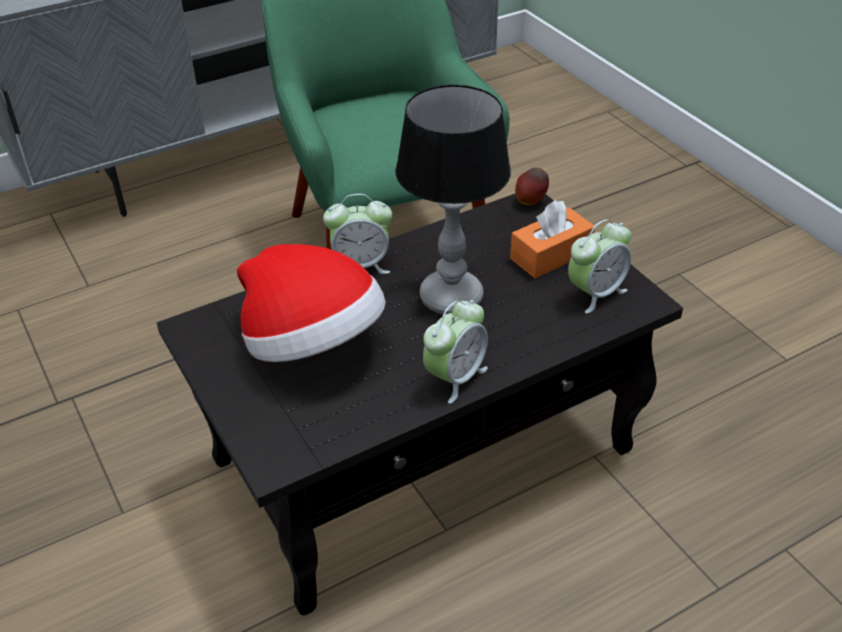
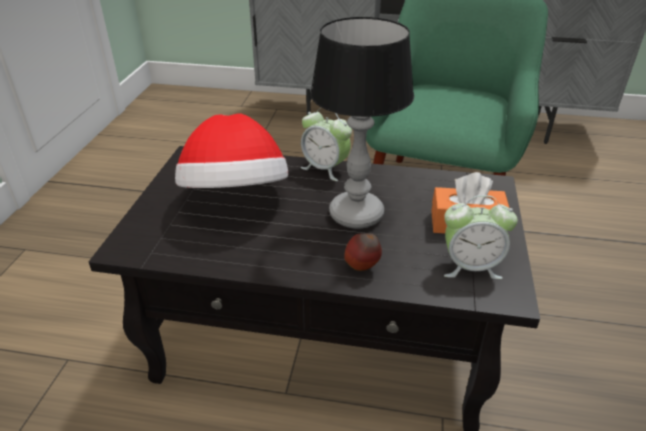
camera: 40 degrees right, 5 degrees down
(455, 377) = (291, 264): alarm clock -> none
(531, 202) = (495, 184): apple -> apple (362, 267)

